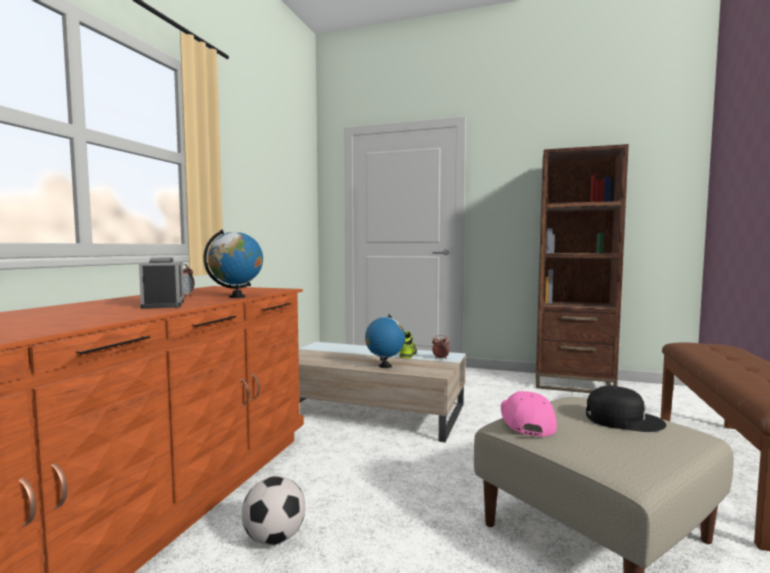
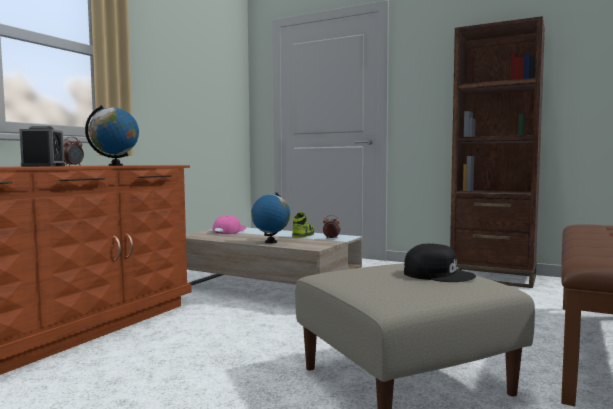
camera: 10 degrees right, 0 degrees up
(274, 538) = (119, 364): football -> none
(526, 421) = (342, 272): pink cap -> pink cap (228, 231)

